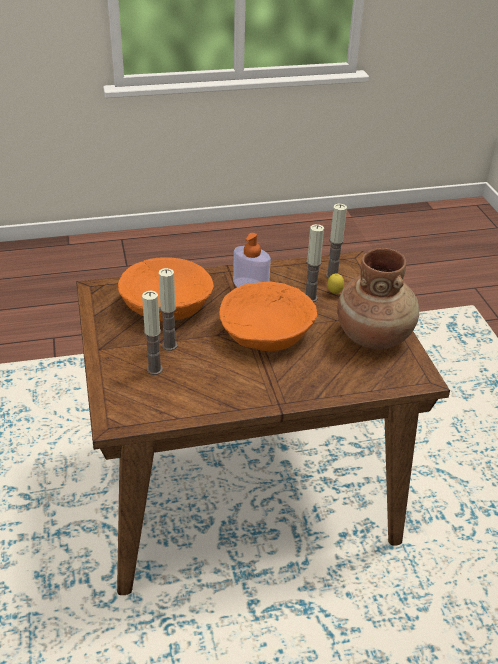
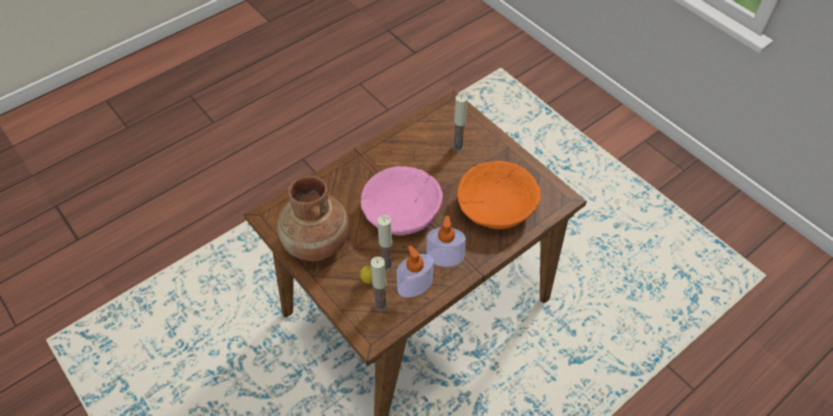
camera: 155 degrees right, 15 degrees up
(169, 345) = (463, 169): candle -> none
(267, 332) = (401, 212): orange bowl -> pink bowl
(293, 277) = (415, 285): none -> soap dispenser

